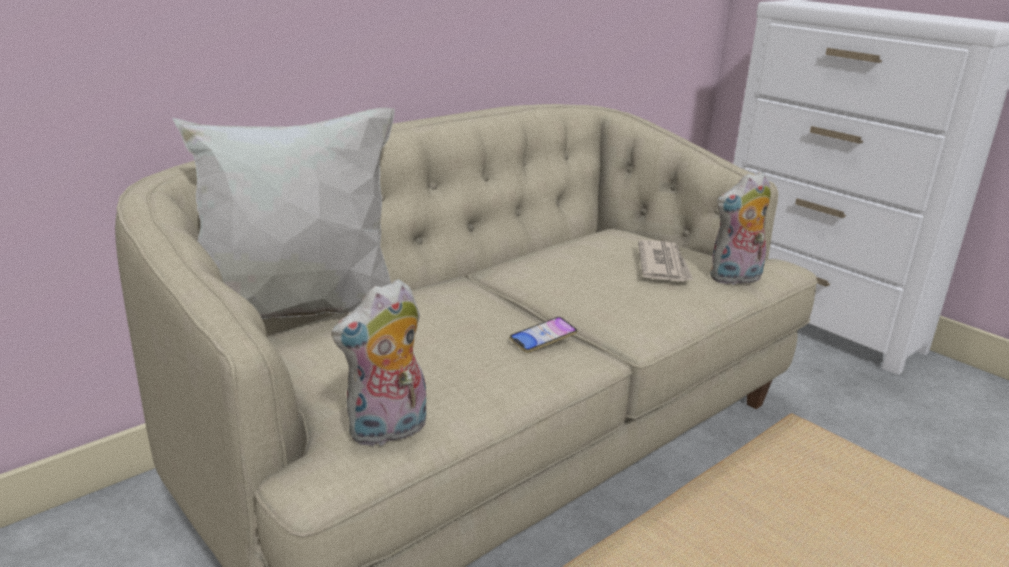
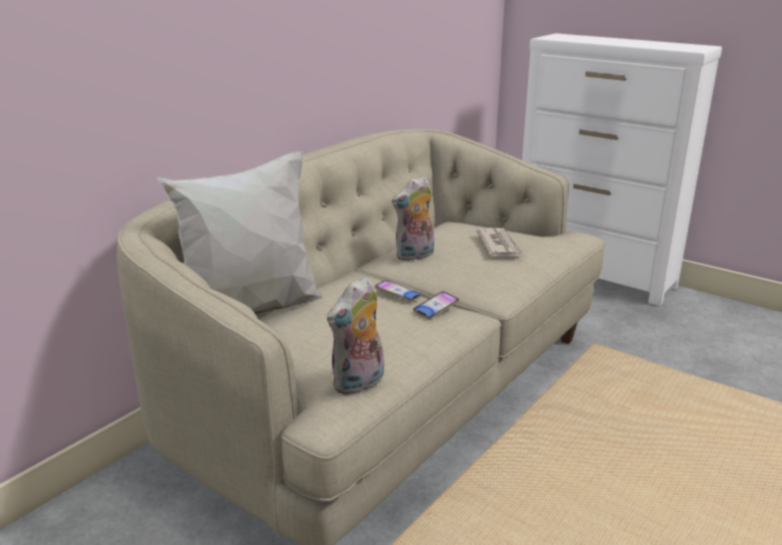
camera: 10 degrees left, 0 degrees up
(501, 313) = (398, 294): none -> phone
(735, 279) = (551, 249): plush toy -> plush toy (415, 256)

